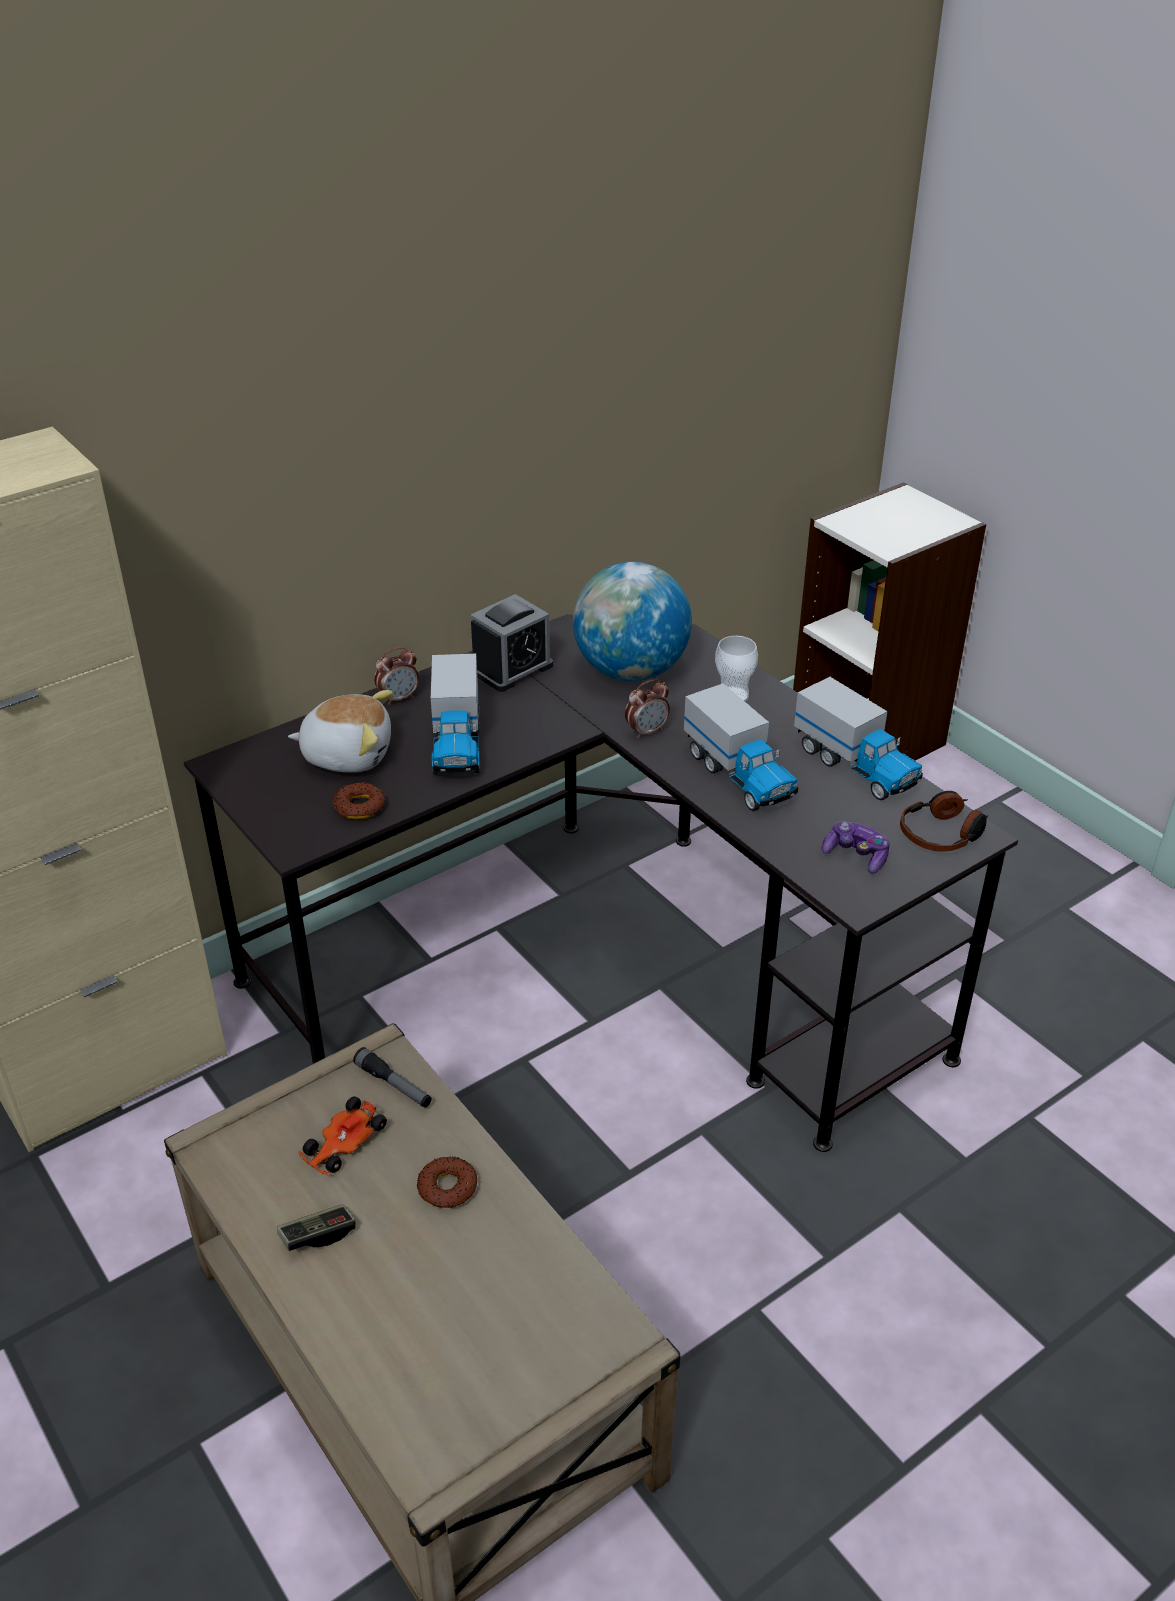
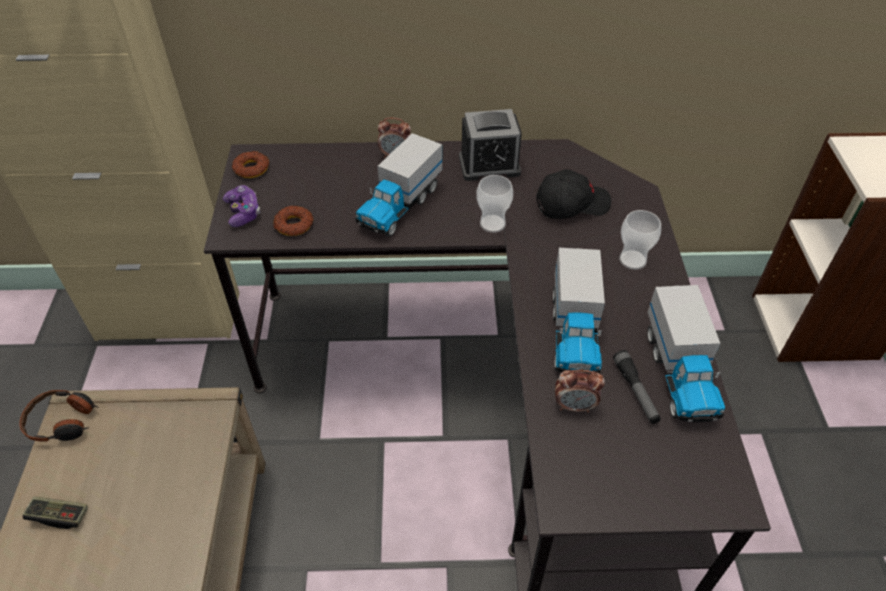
camera: 35 degrees right, 10 degrees up
(343, 1143) = (132, 458): toy car -> none
(347, 754) = (325, 183): plush toy -> none
(394, 1085) = (197, 433): flashlight -> flashlight (635, 391)
(447, 1187) = (156, 533): donut -> donut (251, 168)
(571, 719) = (492, 224): none -> cup
(631, 671) = (571, 204): globe -> black cap
(647, 731) = (537, 259): alarm clock -> alarm clock (574, 406)
(856, 856) = (604, 459): game controller -> game controller (243, 212)
(942, 833) = (701, 480): headphones -> headphones (63, 422)

